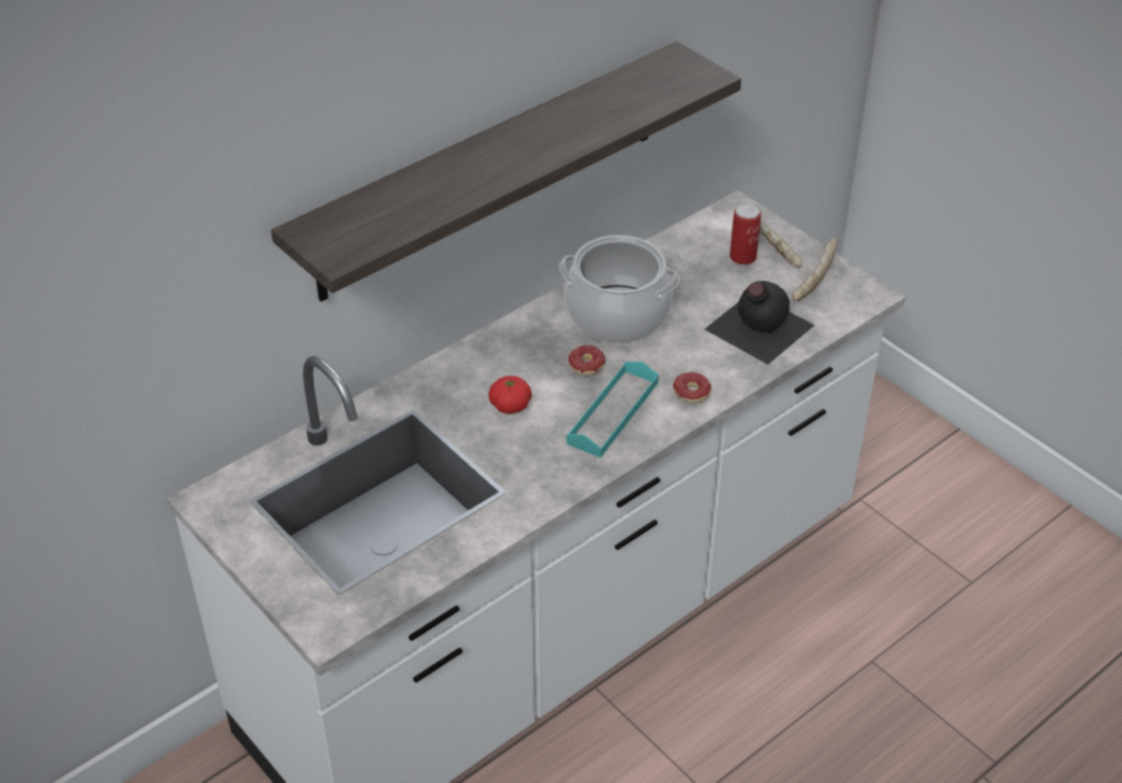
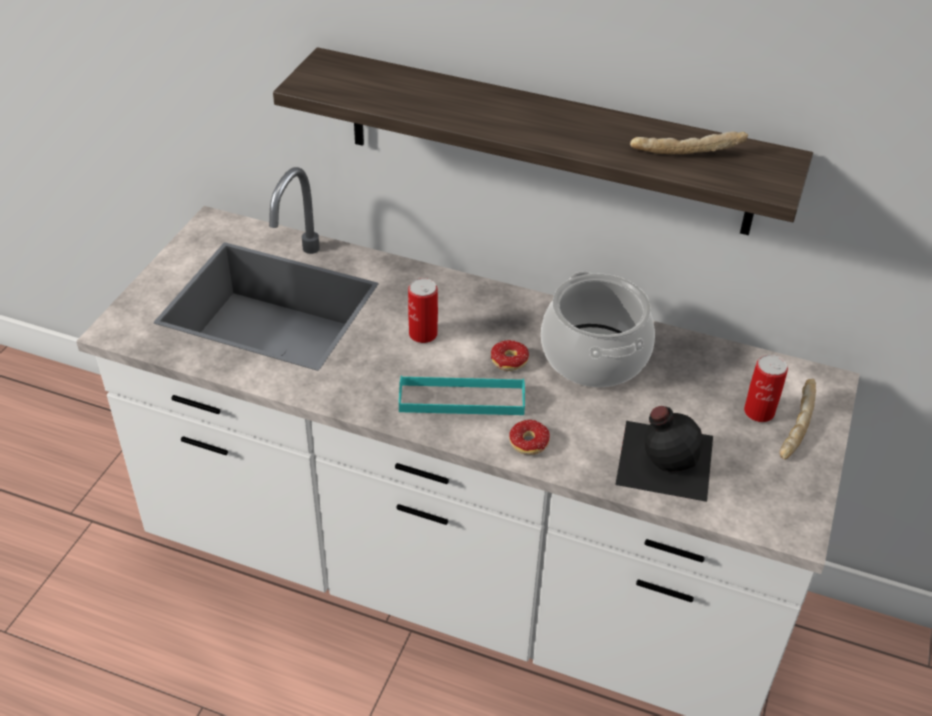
camera: 60 degrees right, 0 degrees up
(510, 406) = (423, 334): tomato -> can
(813, 277) = (780, 476): bread -> bread (686, 151)

